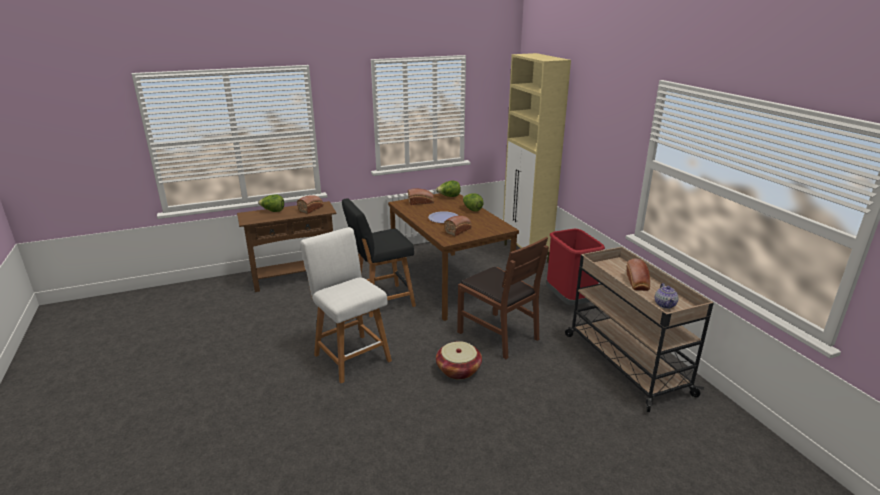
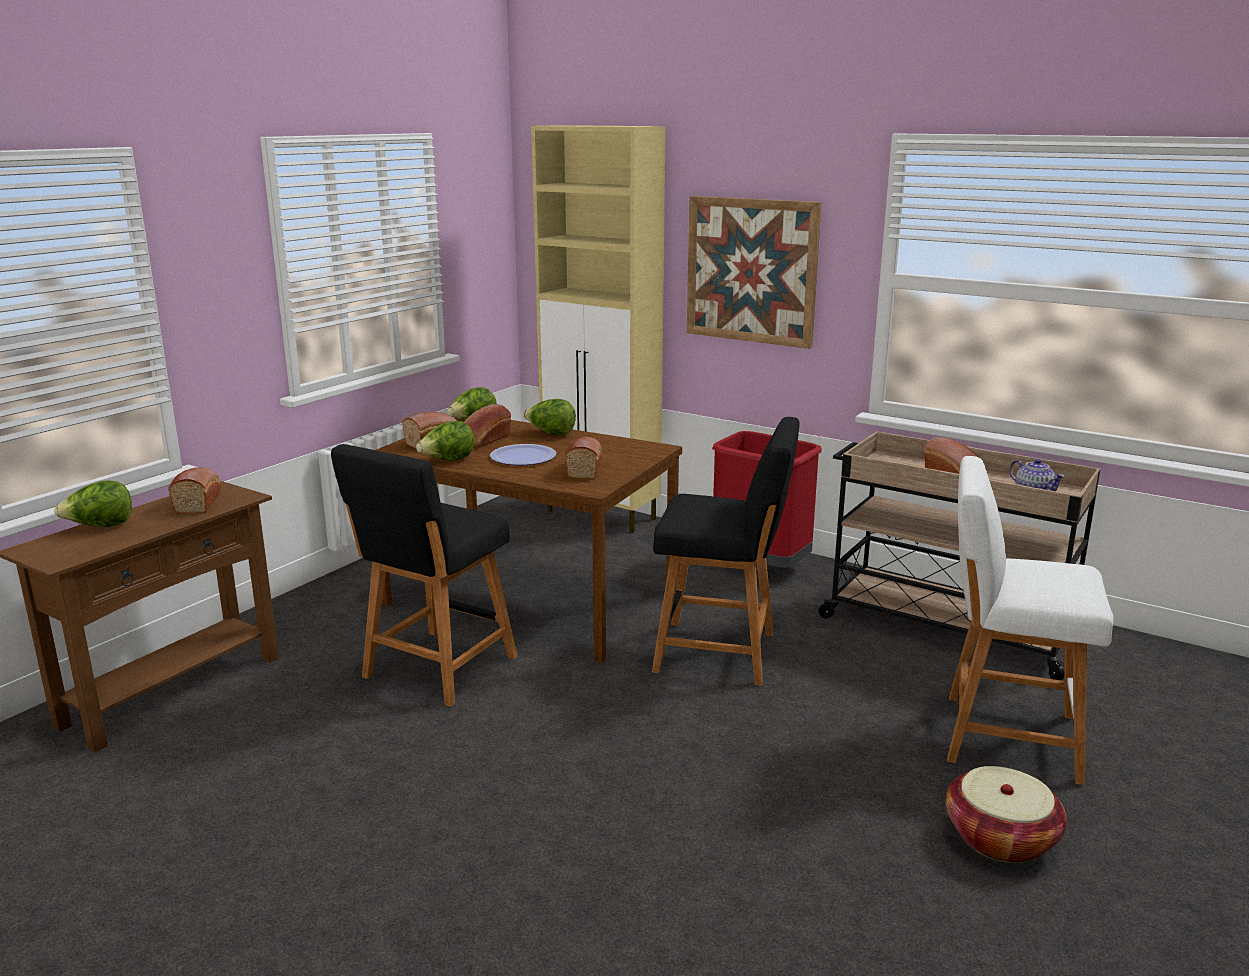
camera: 35 degrees left, 5 degrees down
(350, 356) = (502, 791): white stool -> white stool (1002, 736)
(412, 213) = (448, 461): none -> lettuce
(440, 206) = (483, 440): none -> bread
(458, 370) = (732, 733): basket -> basket (1000, 838)
(498, 335) = (722, 653): brown chair -> black stool
(596, 144) = (751, 270): none -> picture

